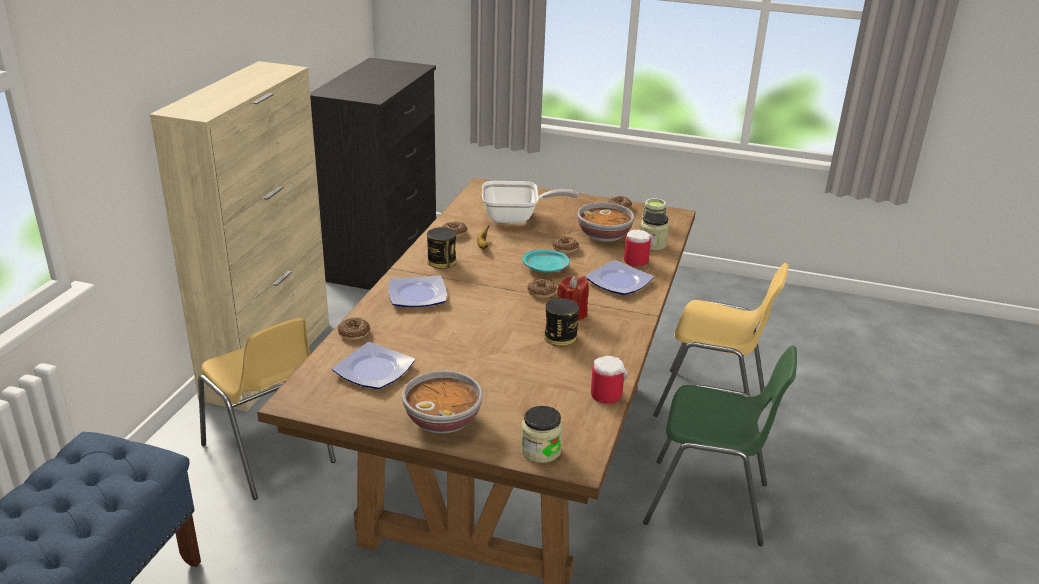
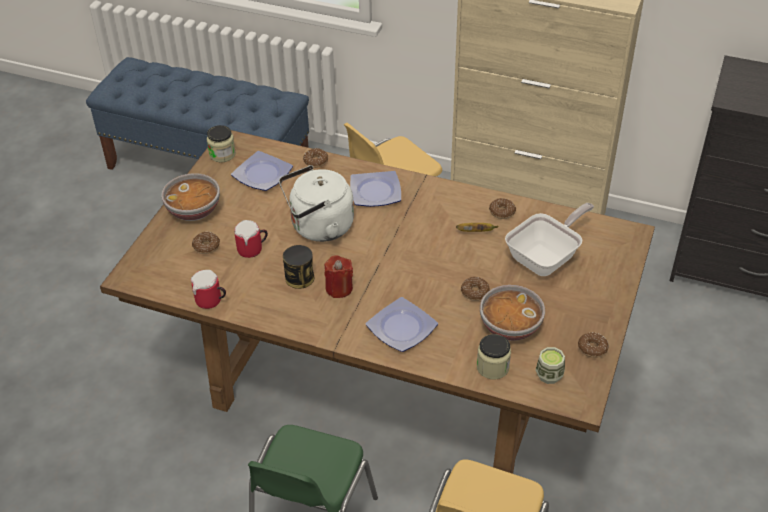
camera: 95 degrees right, 15 degrees up
(441, 261) = (440, 205): can -> none
(477, 328) = (318, 227): none -> white kettle
(516, 218) = (546, 258): frying pan -> frying pan turned 135 degrees counterclockwise
(540, 450) = (148, 259): jar -> jar (222, 154)
(541, 293) = (380, 270): donut -> donut (206, 246)
(546, 268) = (429, 275): turquoise plate -> none
(635, 259) = (453, 347): mug -> mug (253, 249)

